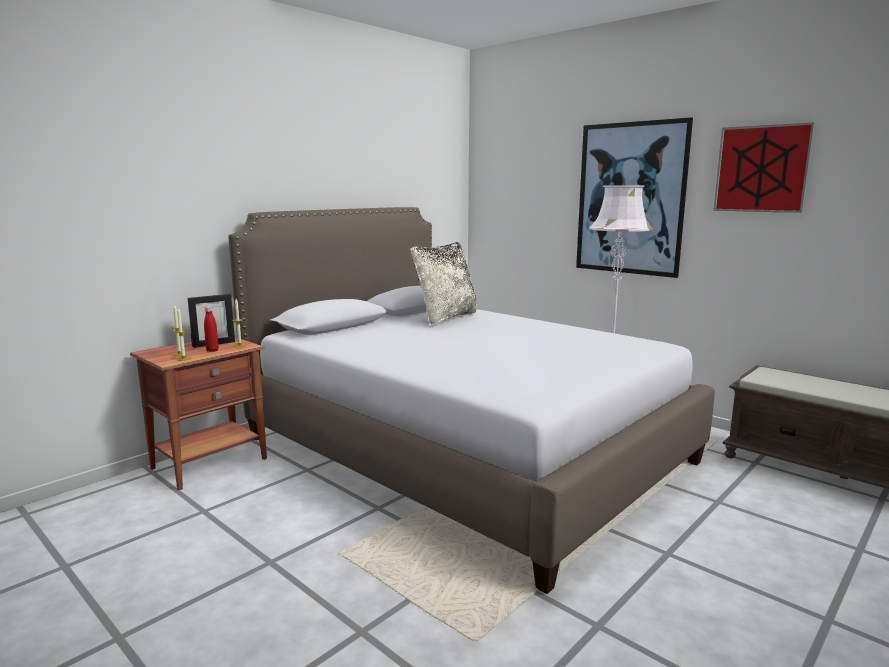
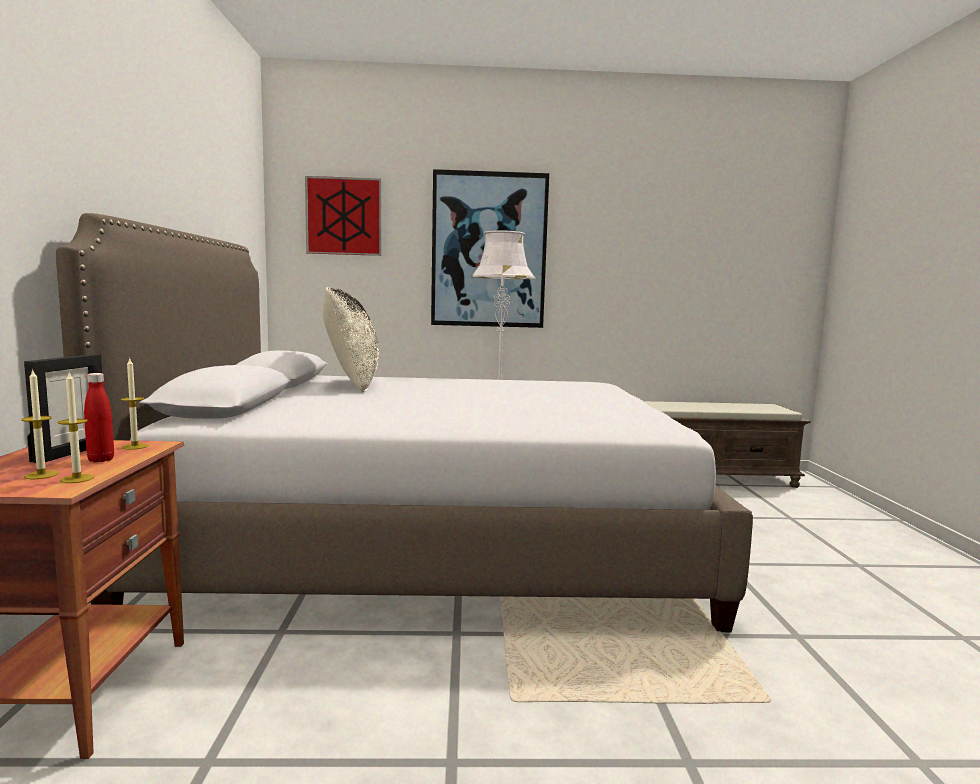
camera: 45 degrees left, 5 degrees down
(761, 169) = (611, 226): picture -> picture (344, 216)

